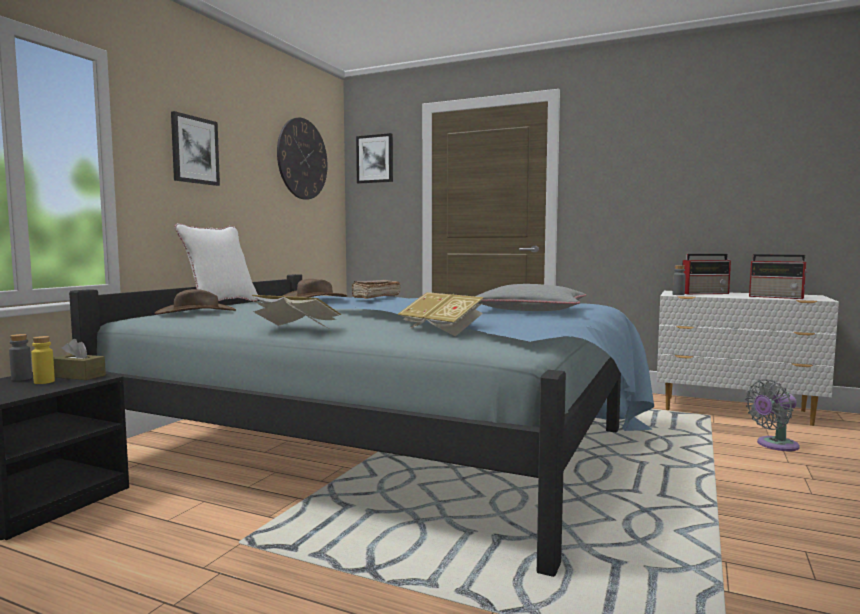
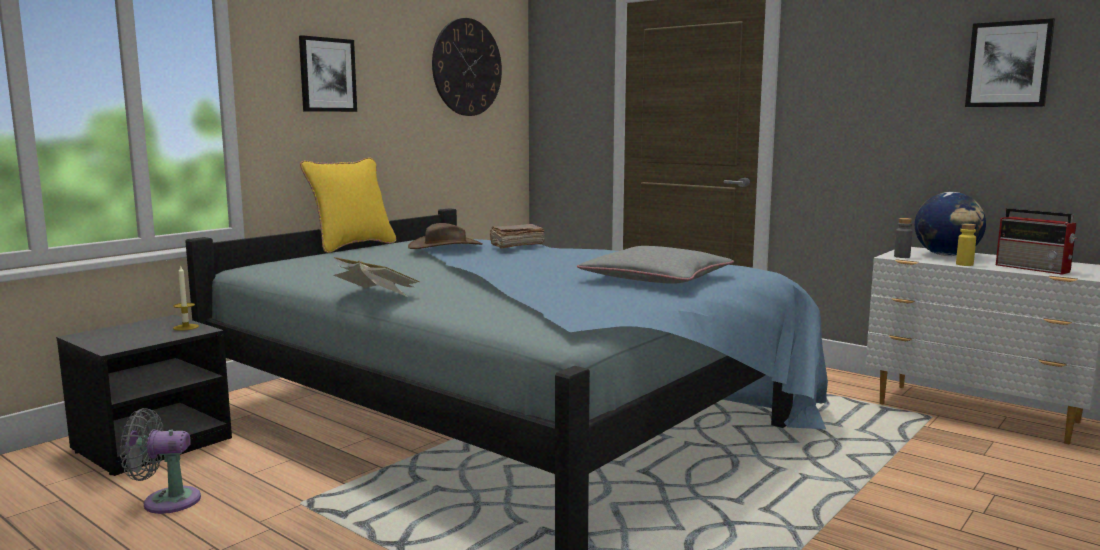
camera: 15 degrees right, 5 degrees up
(21, 379) = (137, 327): grey bottle -> none
(44, 382) = (153, 332): yellow bottle -> yellow bottle (964, 264)
(78, 376) = (186, 327): brown tissue box -> candle
(196, 312) = (310, 261): brown hat -> none
(221, 303) = (352, 246): white pillow -> yellow pillow
(375, 159) = (561, 60): picture -> picture (1009, 64)
(441, 331) = (515, 306): book -> none
(705, 293) = (947, 255): radio -> globe
(774, 445) = (979, 465): grey fan -> grey fan (165, 501)

